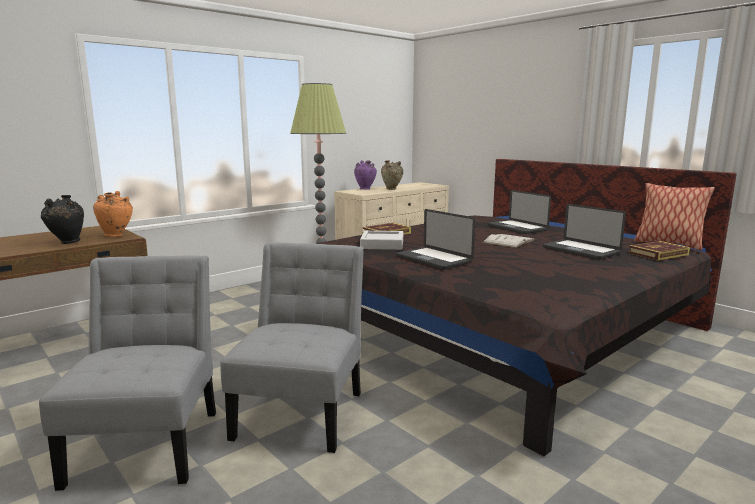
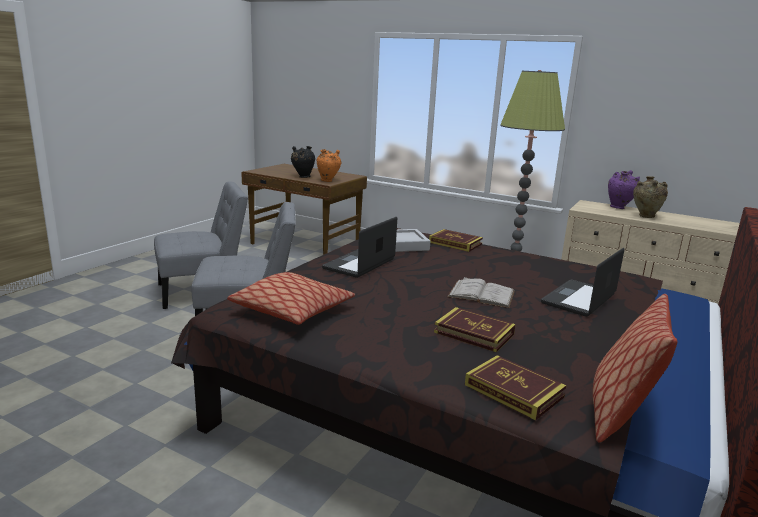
camera: 70 degrees right, 5 degrees up
(551, 285) = (293, 310): none -> pillow
(580, 250) = (474, 333): laptop -> book

